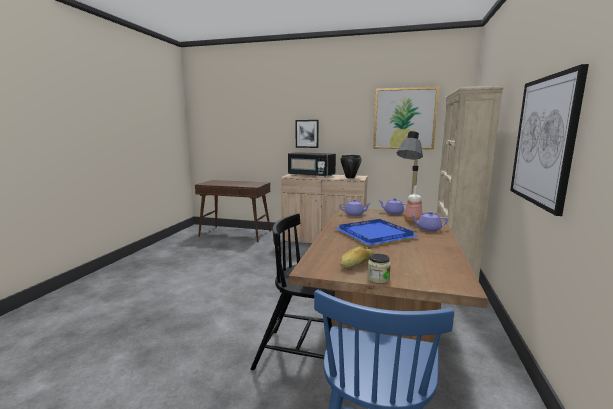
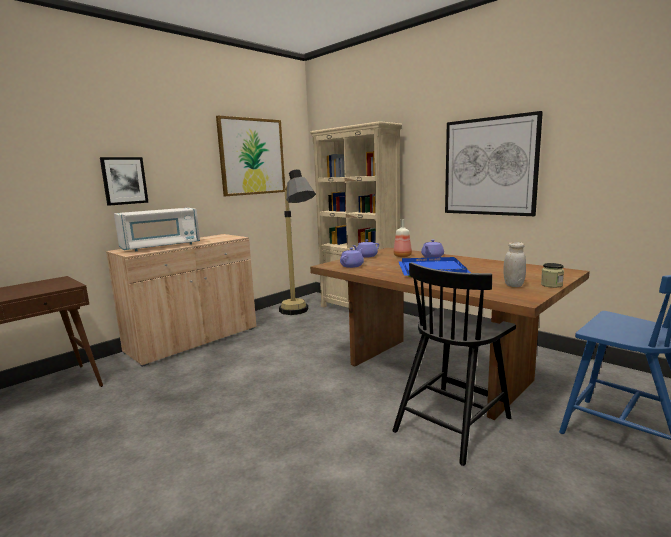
camera: 60 degrees left, 0 degrees up
(310, 176) = (161, 246): black microwave -> white microwave
(350, 177) = (220, 238): black cooking pot -> none
(357, 264) = (513, 285): bread -> white jar

